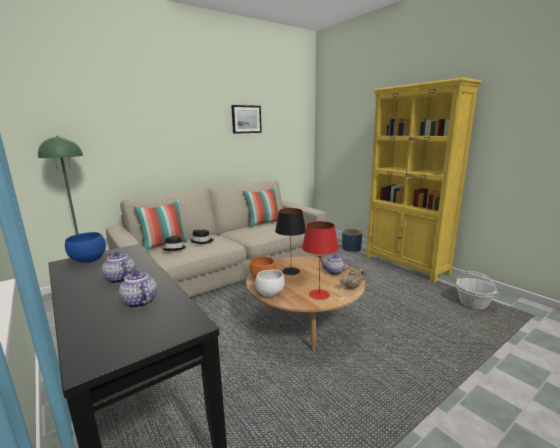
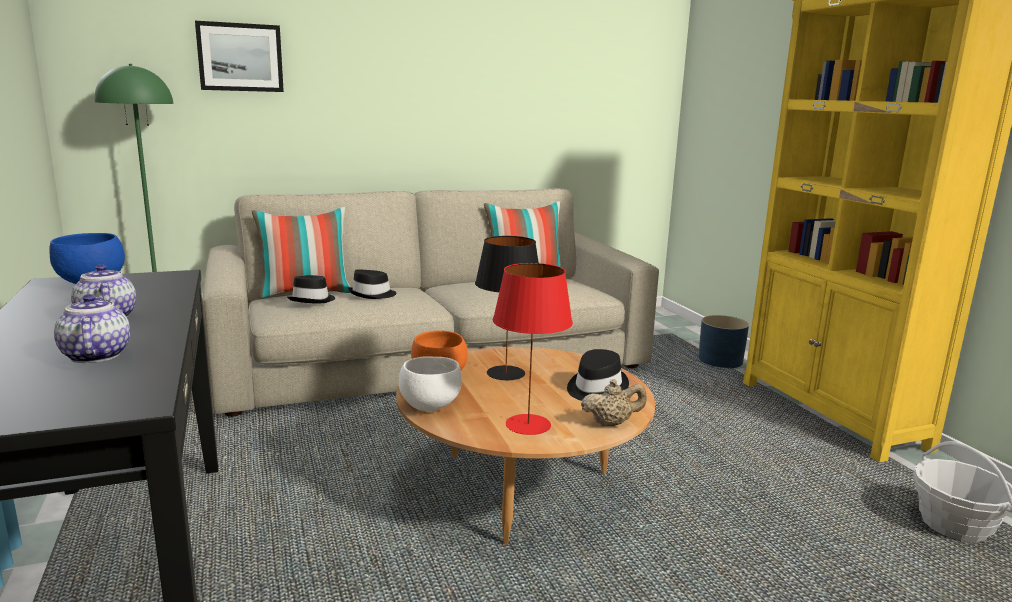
camera: 15 degrees right, 0 degrees up
(246, 119) = (517, 54): picture -> picture (240, 57)
(333, 272) = (595, 388): teapot -> black hat

